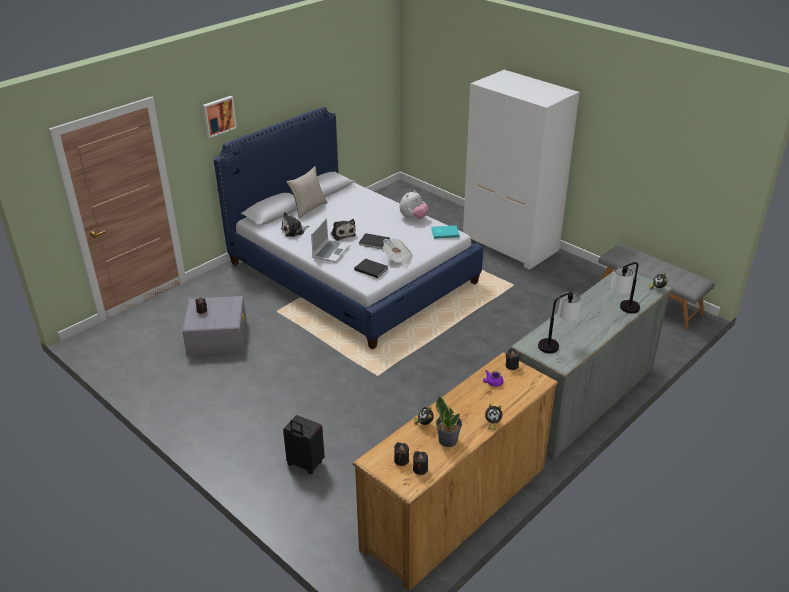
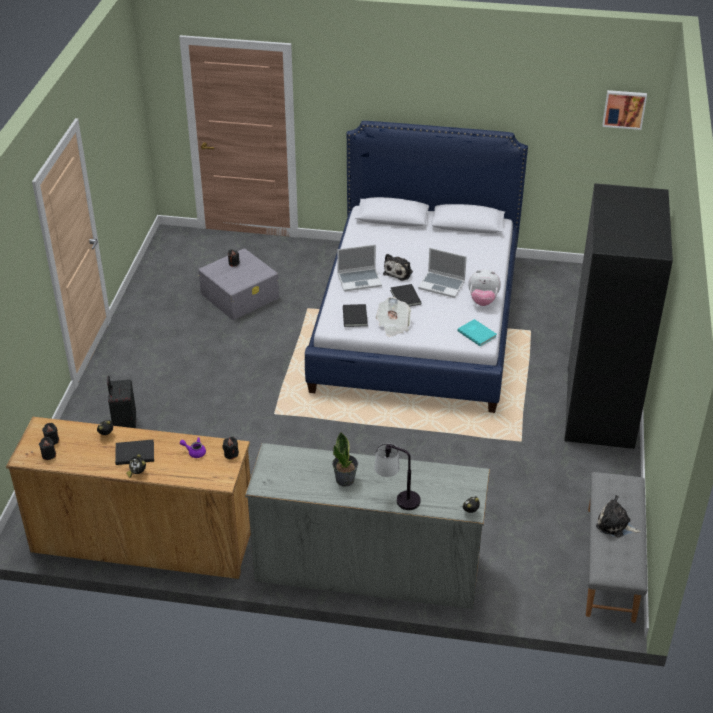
camera: 55 degrees right, 5 degrees up
(218, 116) = (366, 90): picture -> picture (624, 109)
(294, 231) = (372, 243): plush toy -> plush toy (615, 525)
(308, 209) = (422, 231): beige pillow -> none
(378, 224) = (442, 285): none -> laptop
(448, 440) = (96, 456): potted plant -> potted plant (345, 480)
(464, 416) = (134, 453): none -> black book
(511, 244) = (601, 407): white wardrobe -> black wardrobe
(556, 343) = (293, 470): table lamp -> none

